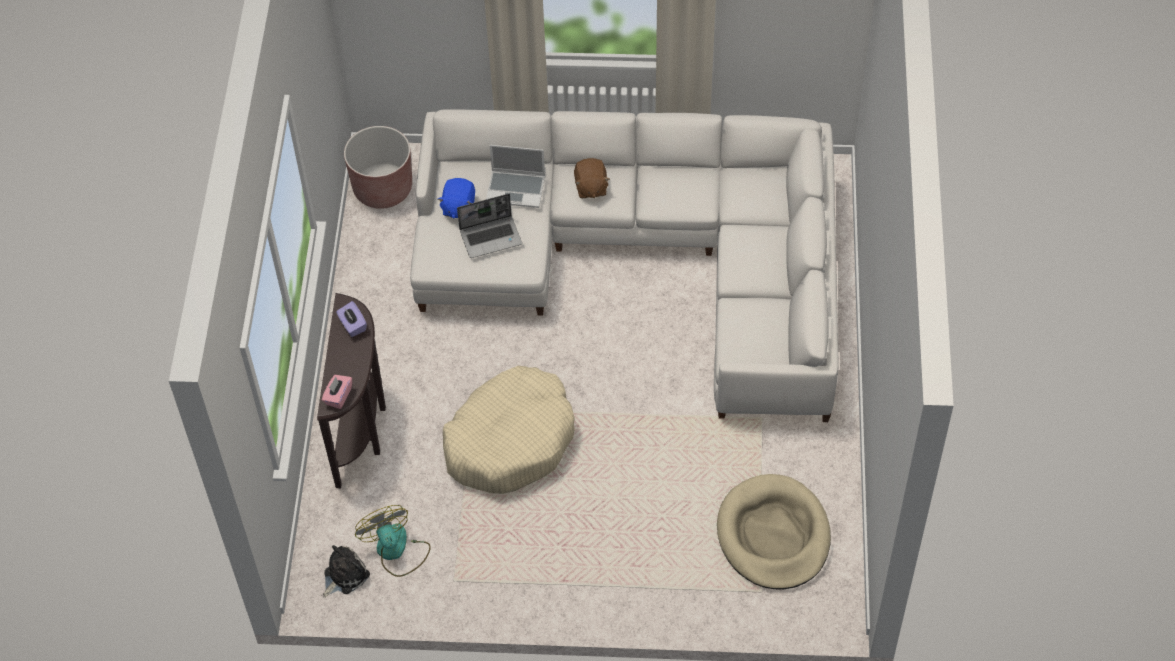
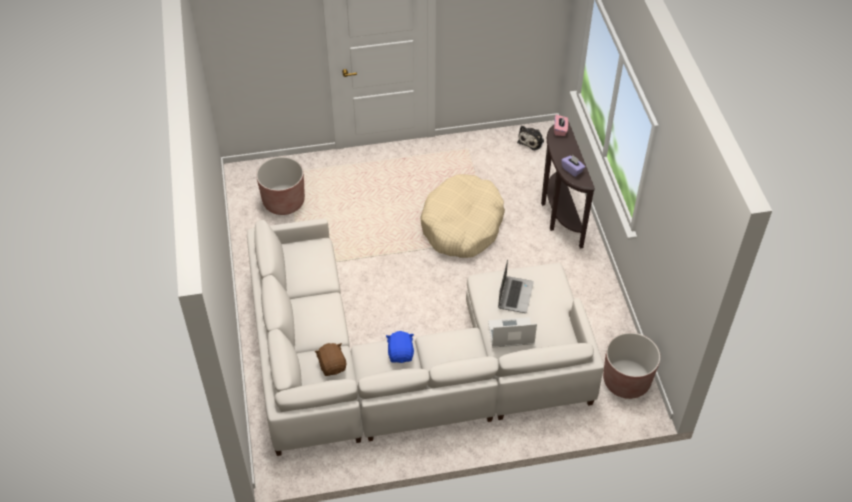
camera: 165 degrees right, 5 degrees down
(396, 551) = (507, 157): fan -> none
(458, 207) = (548, 313): blue plush toy -> blue plush toy (401, 354)
(491, 237) = (515, 295): laptop -> laptop turned 135 degrees clockwise
(590, 187) = (454, 348): brown plush toy -> brown plush toy (332, 366)
(773, 535) = (283, 202): beige dog bed -> brown planter

